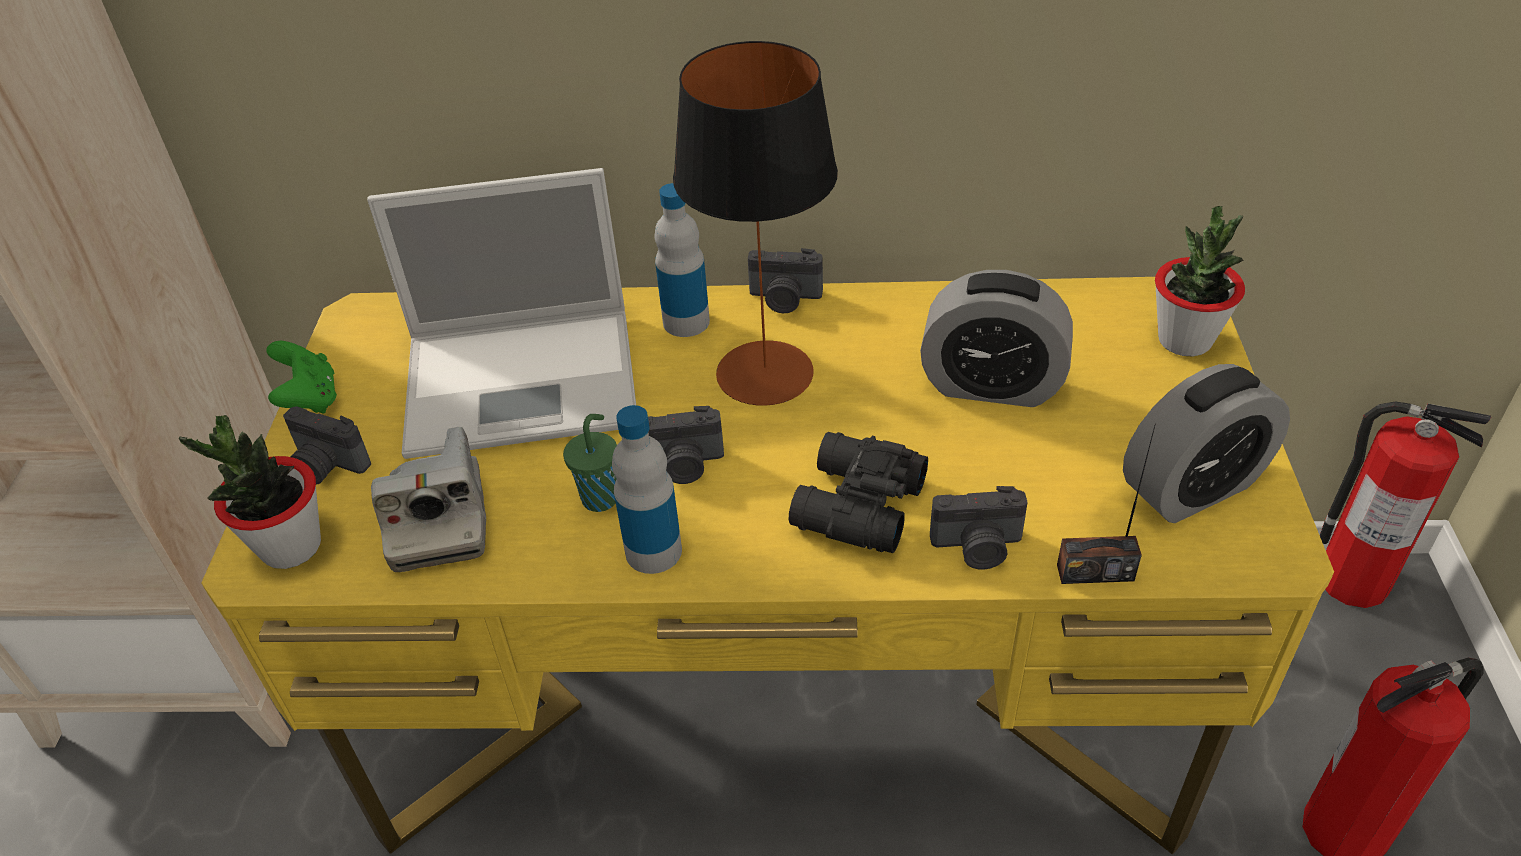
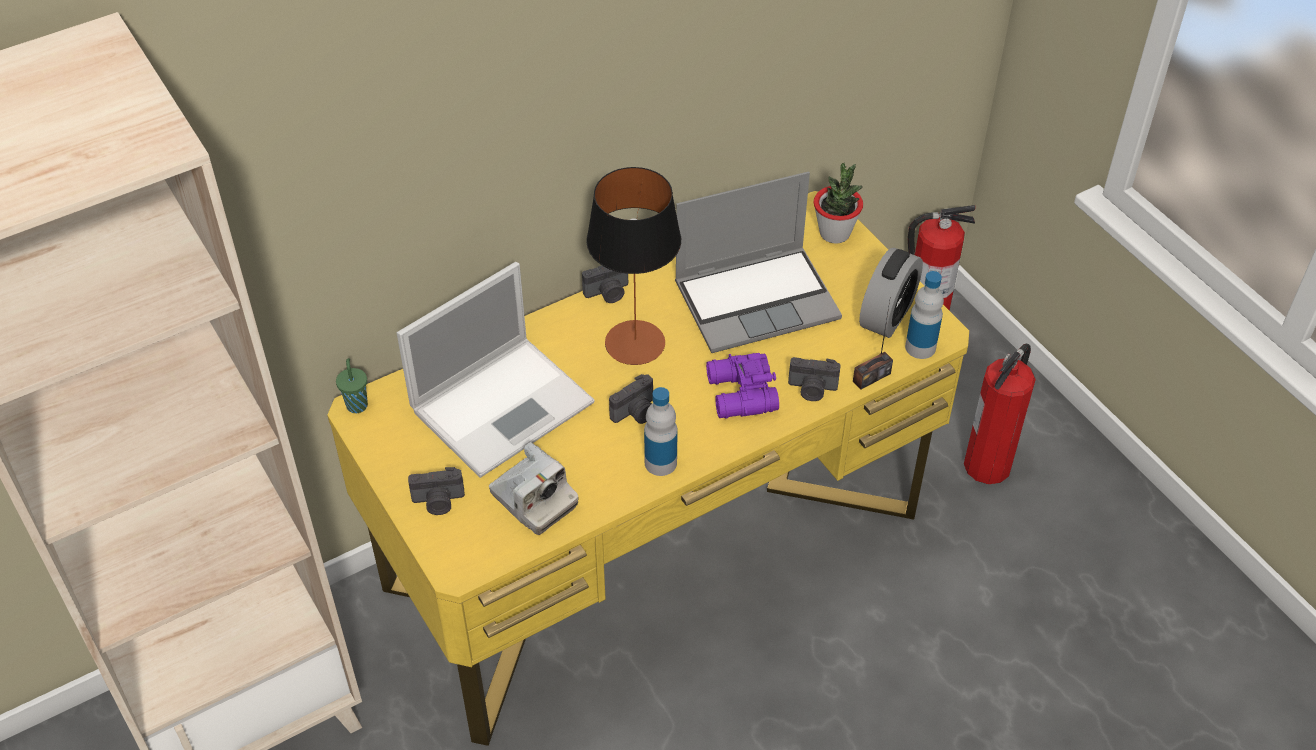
camera: 35 degrees left, 5 degrees up
(290, 547) = (466, 550): potted plant -> none
(310, 399) = (385, 471): green game controller -> none
(601, 497) = (608, 448): green cup -> green cup (357, 404)
(686, 322) = (564, 330): bottle -> bottle (920, 347)
(855, 507) = (740, 395): black binoculars -> purple binoculars
(977, 548) = (812, 389): camera -> camera turned 45 degrees clockwise
(991, 385) = (757, 299): alarm clock -> laptop

